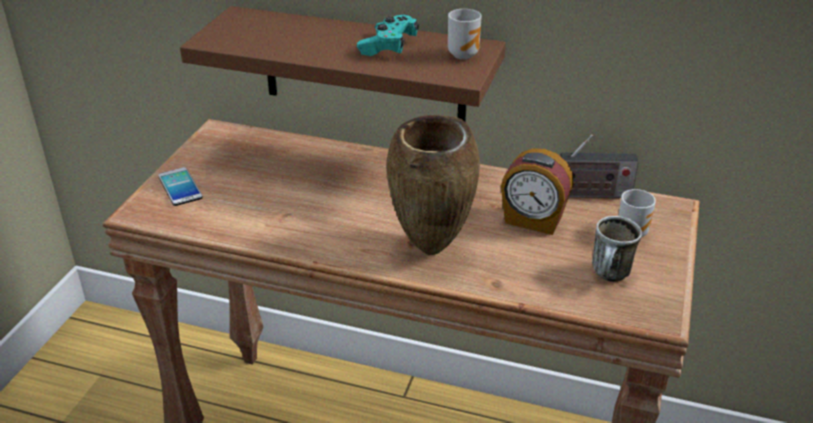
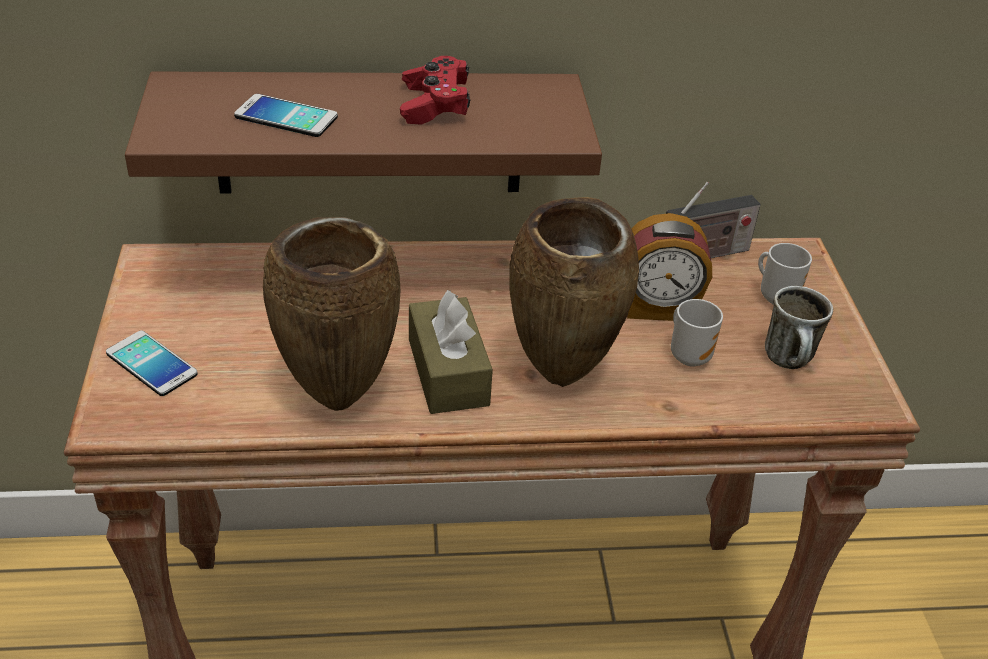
camera: 25 degrees left, 5 degrees up
(277, 229) = (339, 397): none -> brown vase
(288, 40) = (286, 117): none -> phone
(357, 230) = (448, 372): none -> brown tissue box
(388, 46) = (434, 105): turquoise game controller -> red game controller
(464, 54) = (543, 102): mug -> mug (689, 355)

